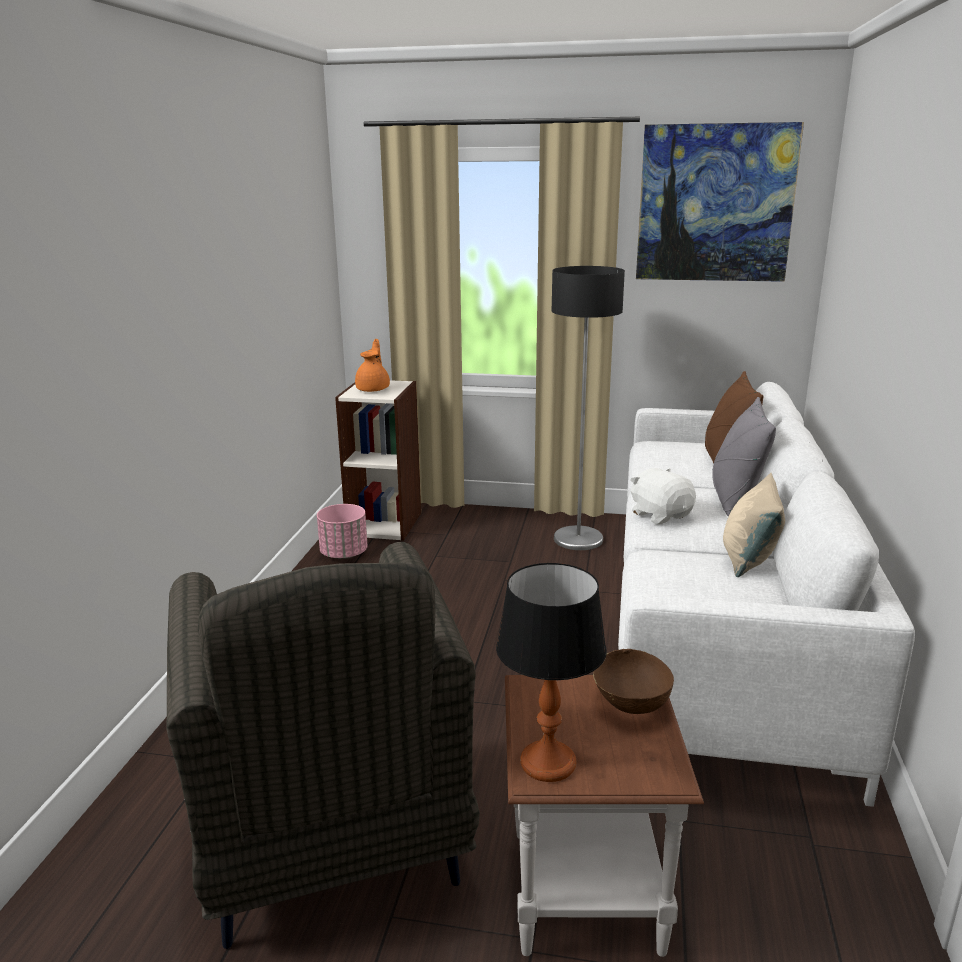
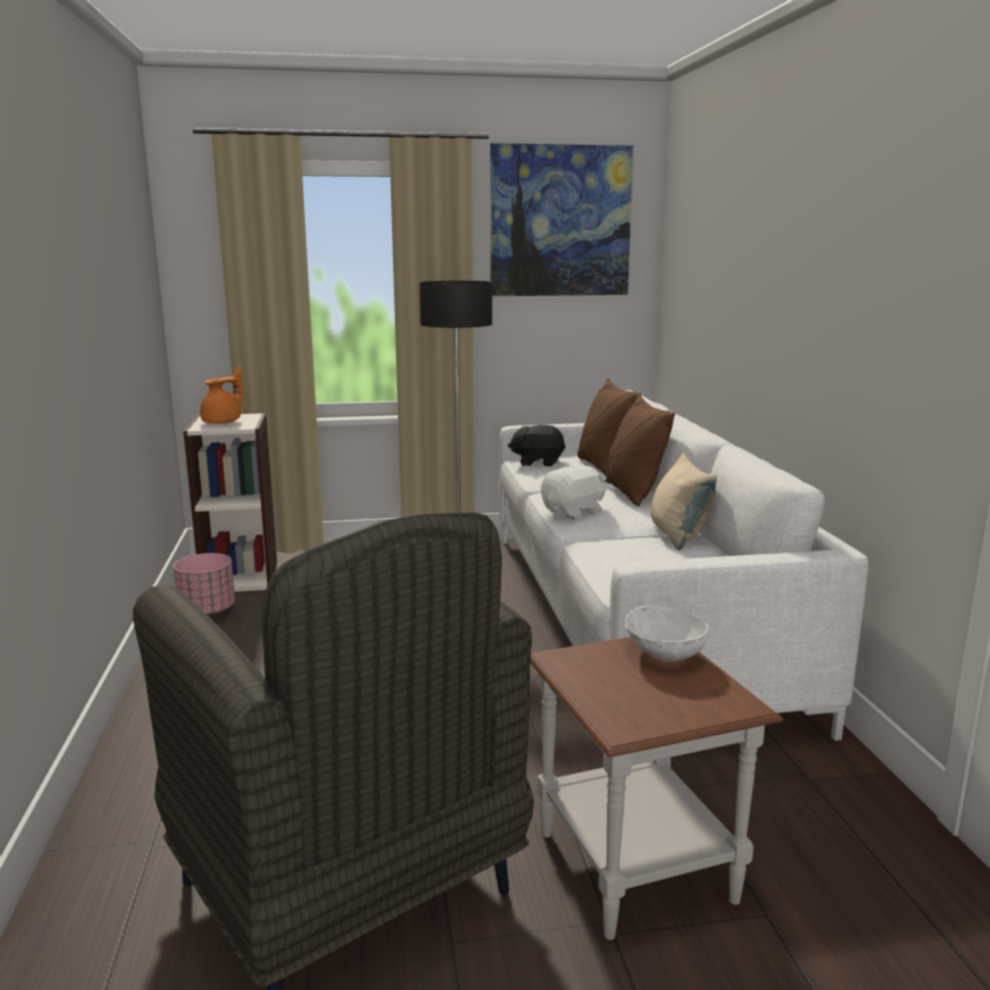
camera: 20 degrees left, 5 degrees down
(374, 389) = (223, 422): orange teapot -> orange teapot turned 45 degrees clockwise
(547, 762) = (624, 715): table lamp -> none
(630, 701) = (663, 654): brown bowl -> white bowl
(660, 515) = (574, 512): white plush toy -> white plush toy turned 105 degrees clockwise
(663, 449) = (537, 462): none -> black plush toy
(734, 499) = (632, 493): grey pillow -> brown pillow

